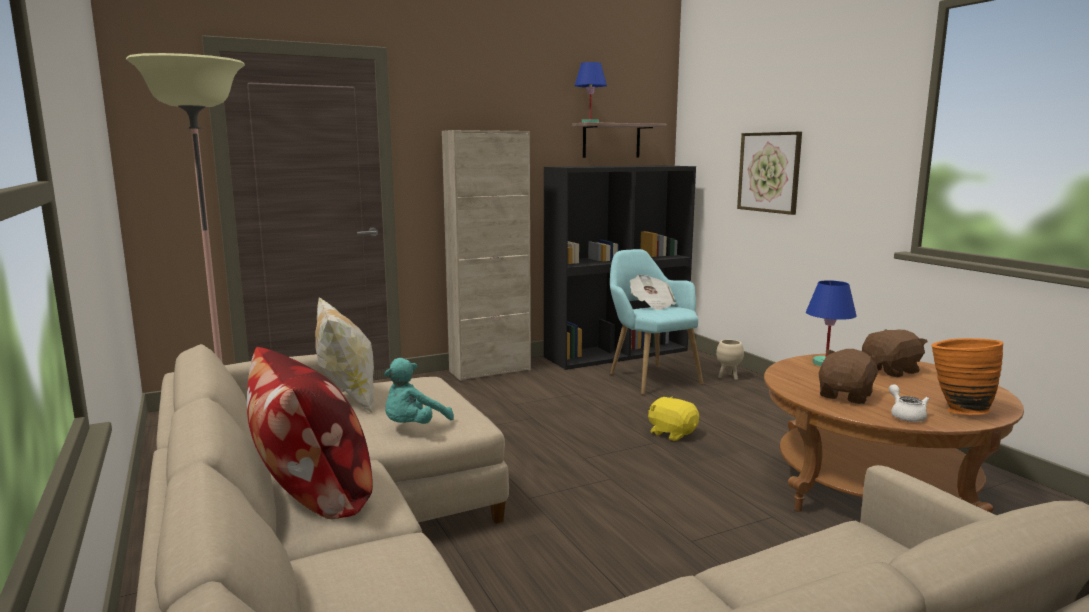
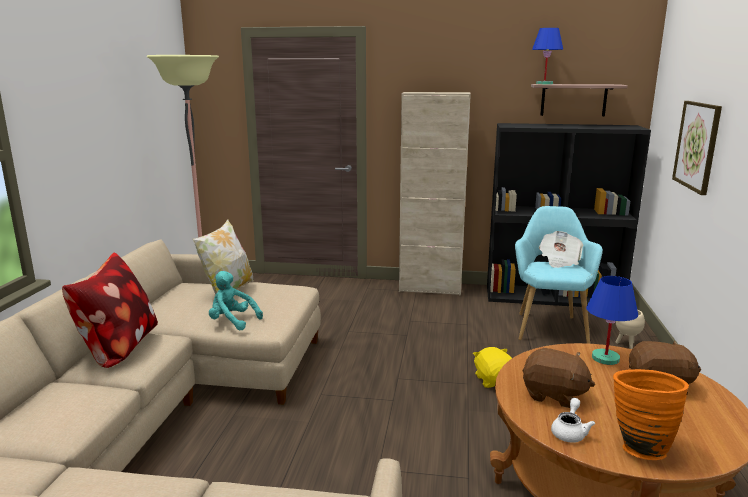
camera: 35 degrees right, 5 degrees up
(413, 427) = (232, 321): turquoise plush toy -> turquoise plush toy turned 45 degrees clockwise
(846, 396) = (553, 395): brown plush toy -> brown plush toy turned 45 degrees clockwise

